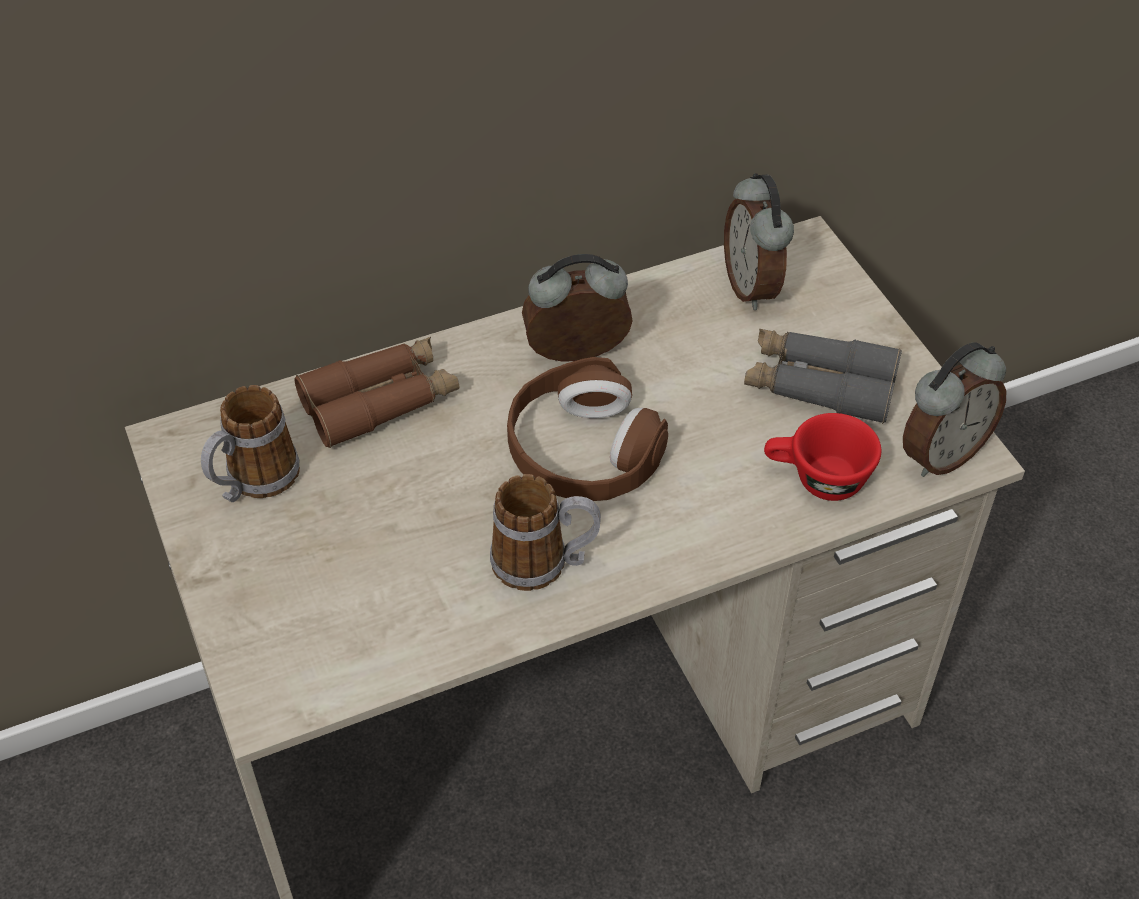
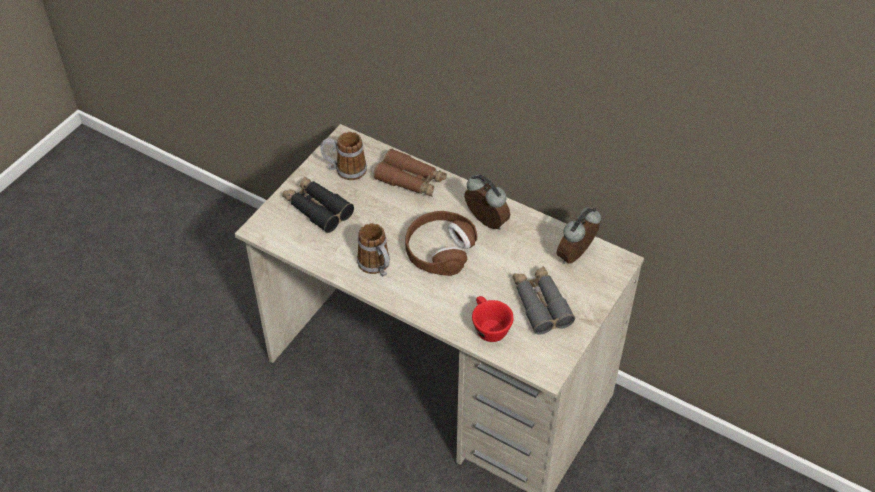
camera: 55 degrees right, 0 degrees up
(309, 578) = (317, 209): none -> black binoculars
(941, 454) = (539, 361): alarm clock -> none

